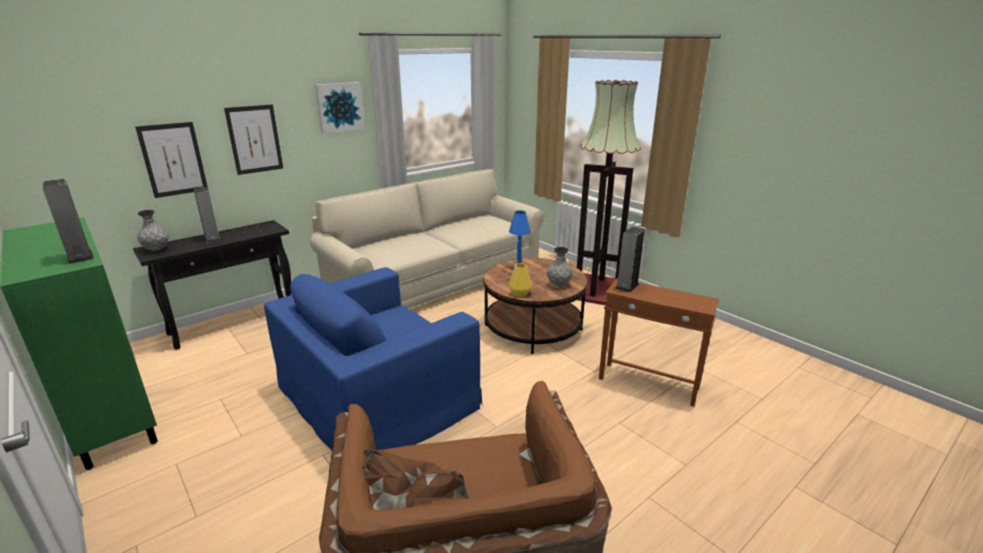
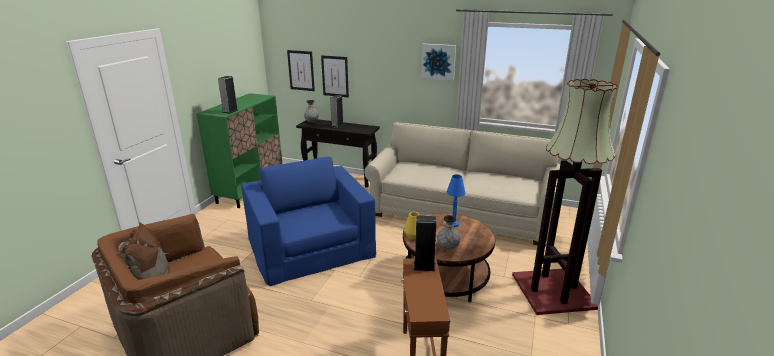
camera: 60 degrees right, 0 degrees up
(254, 139) = (378, 73): picture -> picture (301, 70)
(377, 395) = (310, 246): blue armchair -> blue armchair turned 45 degrees clockwise

